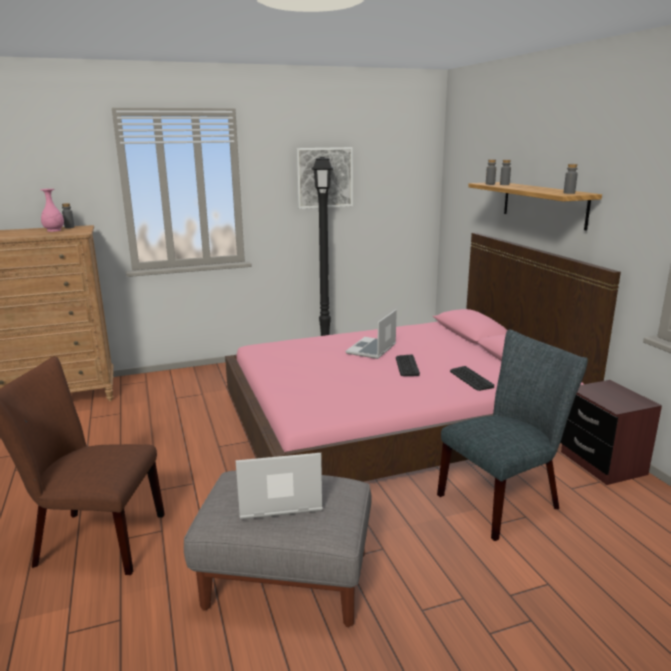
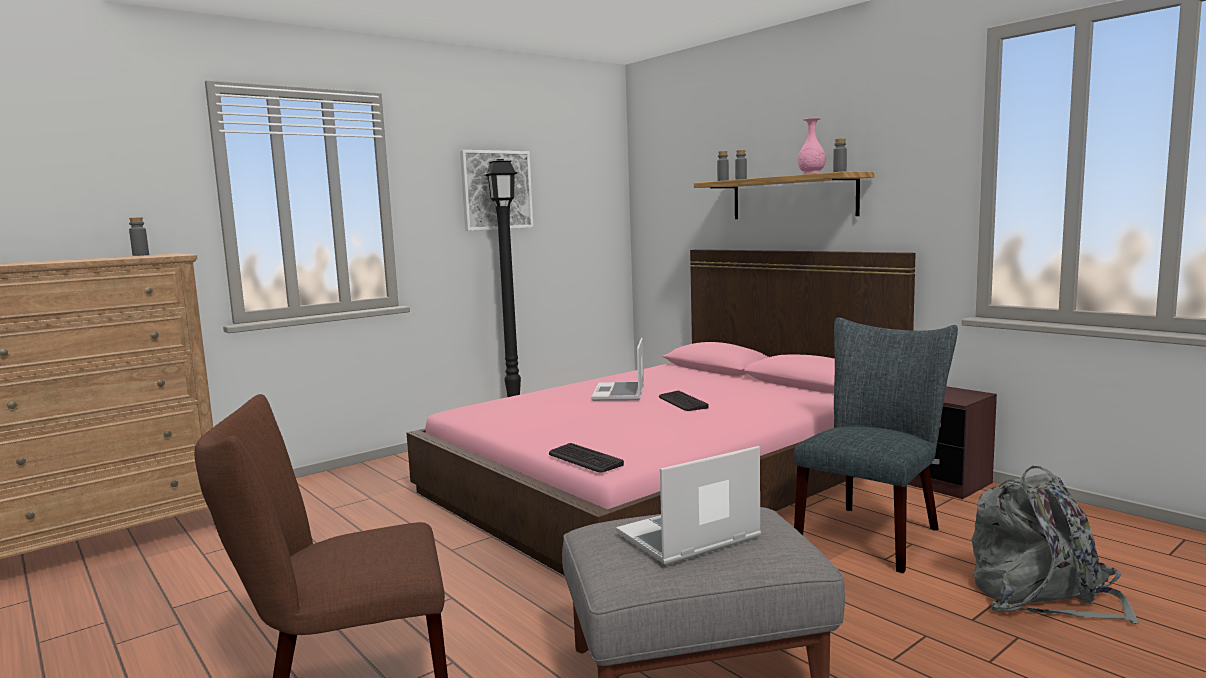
camera: 20 degrees left, 10 degrees down
(53, 230) = (121, 257): pink vase -> pink vase (811, 174)
(471, 379) = (771, 403): keyboard -> keyboard (584, 459)
(586, 590) = (1042, 595): none -> grey backpack

